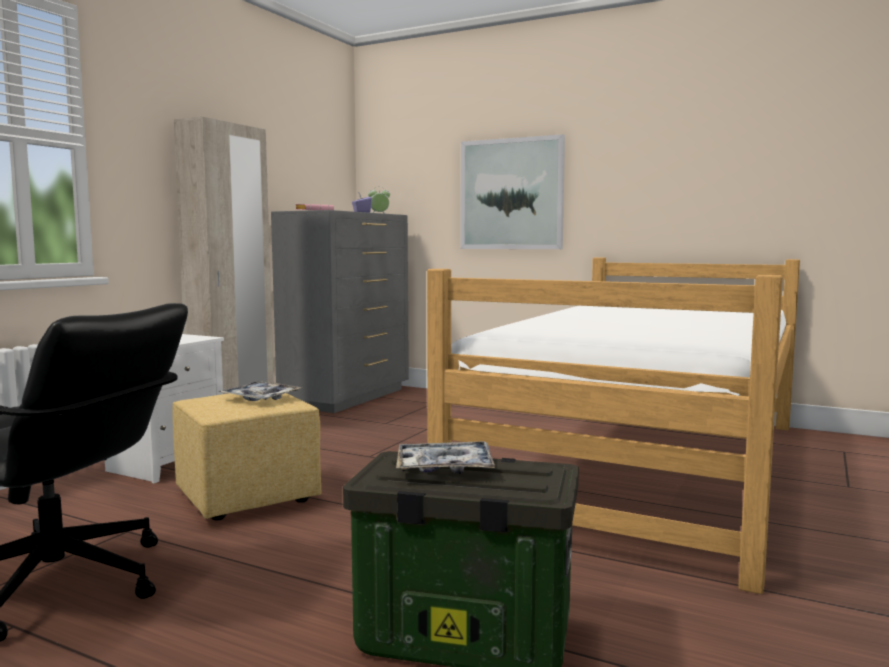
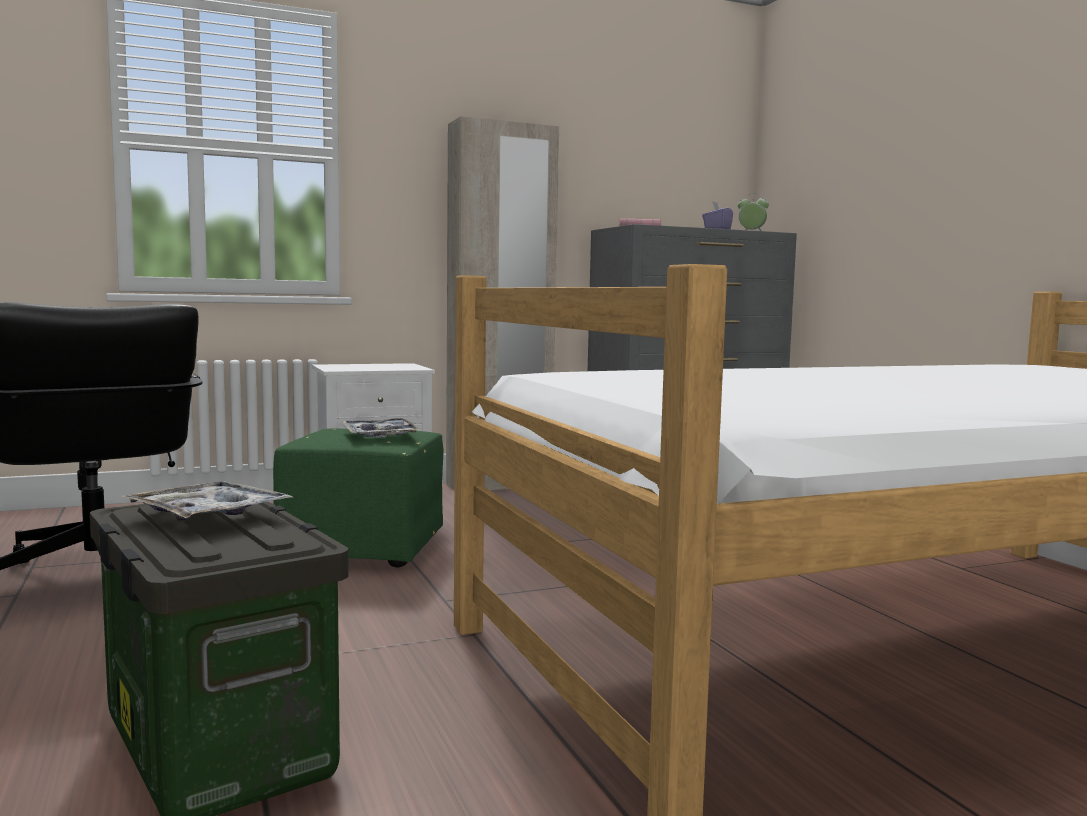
camera: 40 degrees right, 0 degrees up
(249, 498) = (366, 550): yellow ottoman -> green ottoman
(511, 194) = (930, 192): picture -> none

